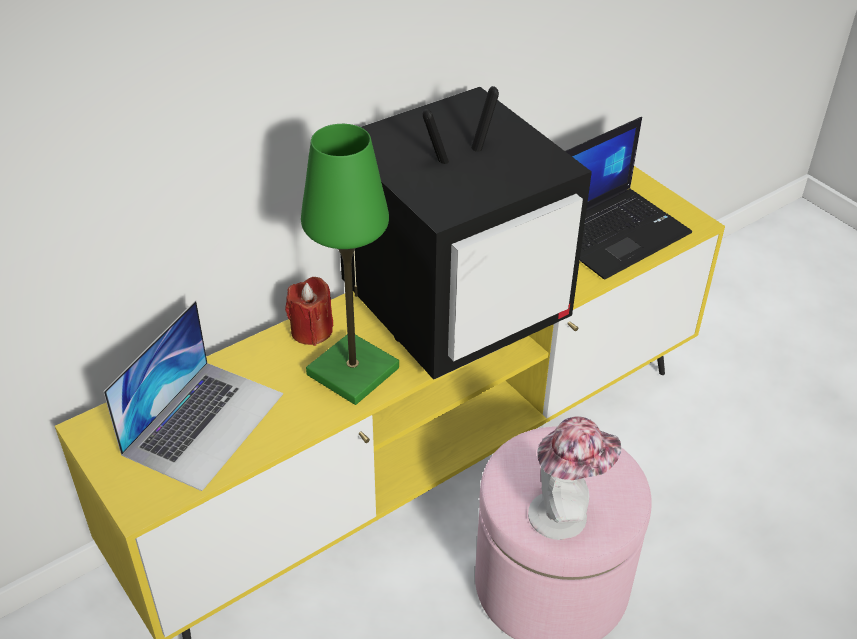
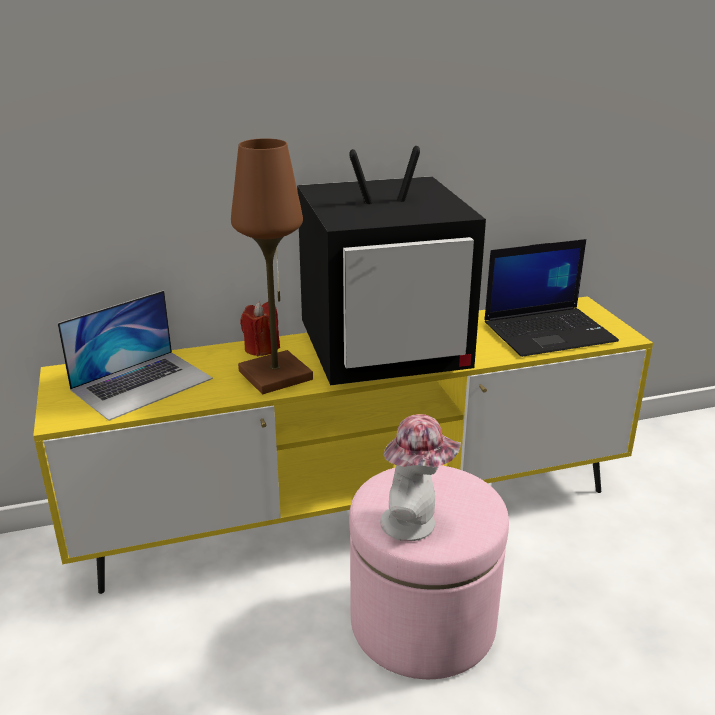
camera: 20 degrees right, 15 degrees down
(353, 371) = (275, 375): green table lamp -> brown table lamp

